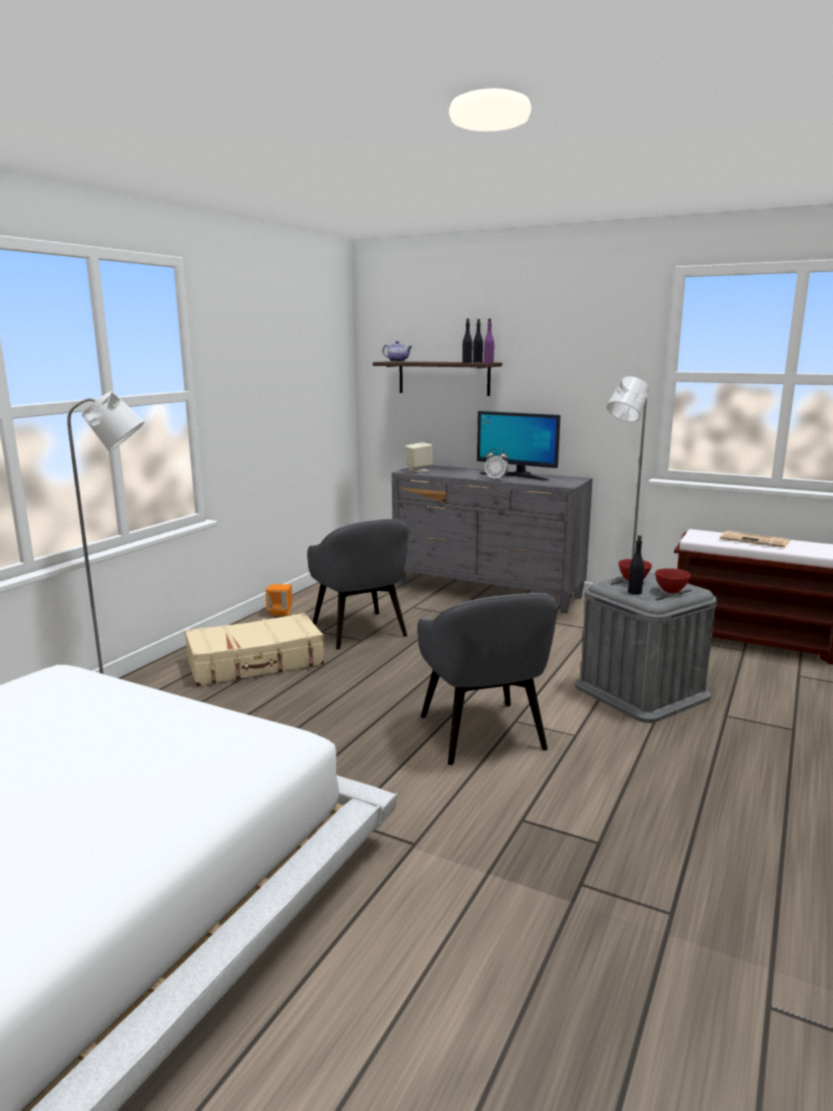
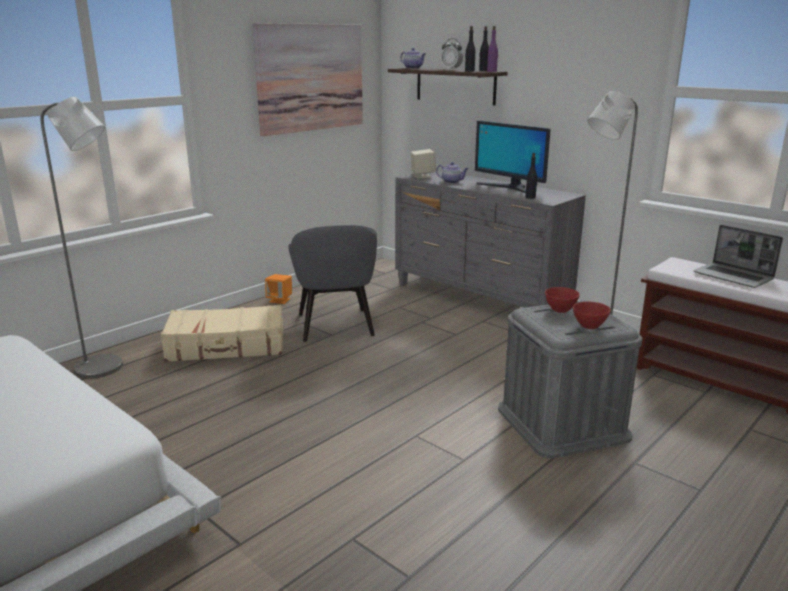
camera: 15 degrees right, 5 degrees up
(297, 372) = (311, 78): none -> picture
(454, 473) = (452, 182): none -> teapot
(482, 734) = (375, 444): grey armchair -> none
(496, 479) = (485, 190): alarm clock -> alarm clock (451, 69)
(635, 592) = (550, 323): black bottle -> black bottle (530, 197)
(755, 540) = (734, 277): newspaper -> laptop

